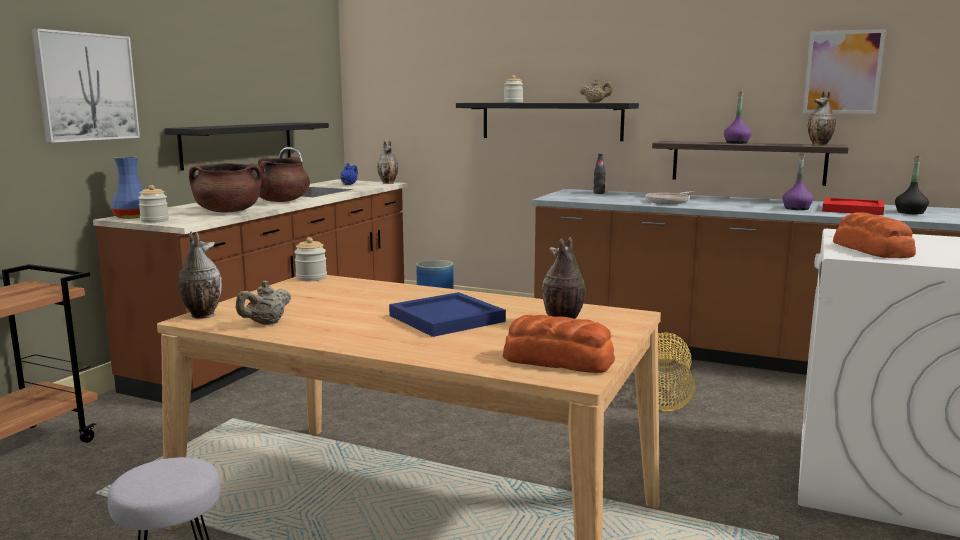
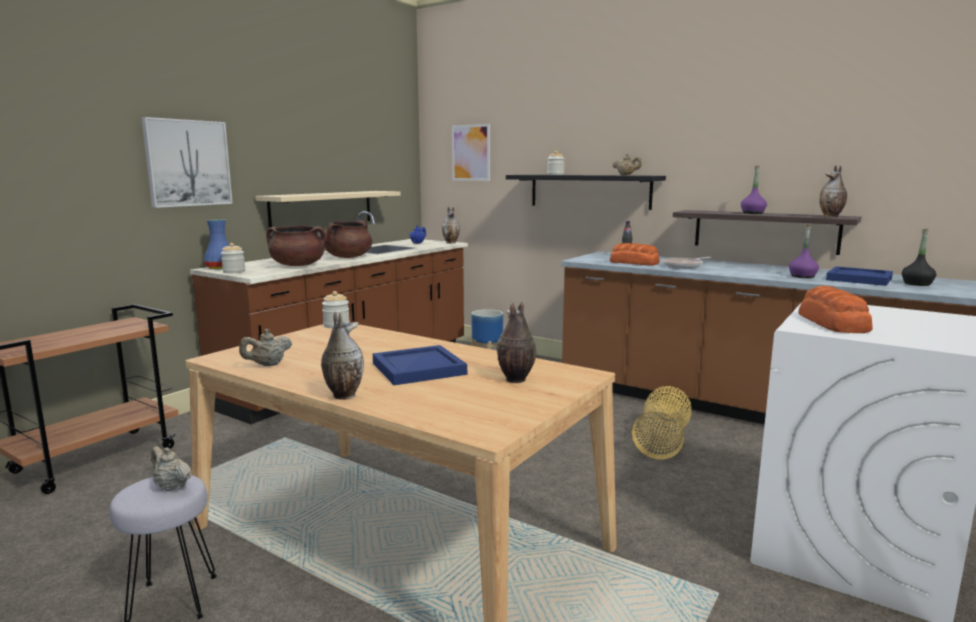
camera: 10 degrees right, 0 degrees up
(178, 471) = (171, 486): none -> beige teapot
(201, 315) = (224, 355): vase -> vase (343, 395)
(238, 144) = (322, 209): black shelf -> beige shelf
(557, 360) = (484, 415): bread -> bread (633, 263)
(843, 72) = (858, 147): picture -> picture (471, 153)
(853, 209) = (860, 279): red tray -> blue tray

